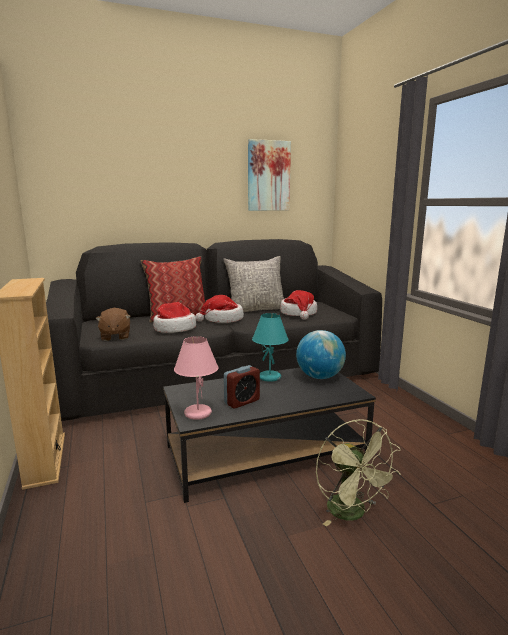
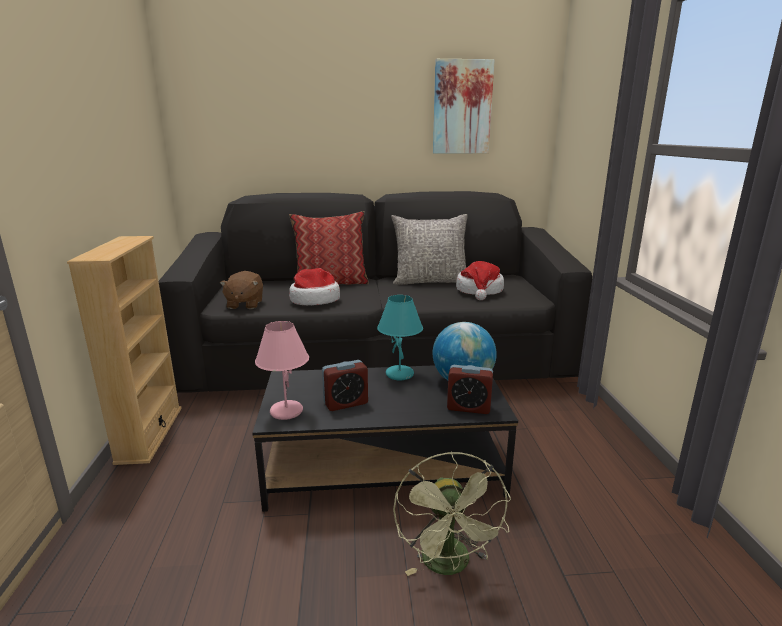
camera: 15 degrees right, 5 degrees up
(222, 319) = (378, 292): hat -> none
(336, 393) = (468, 407): none -> alarm clock

